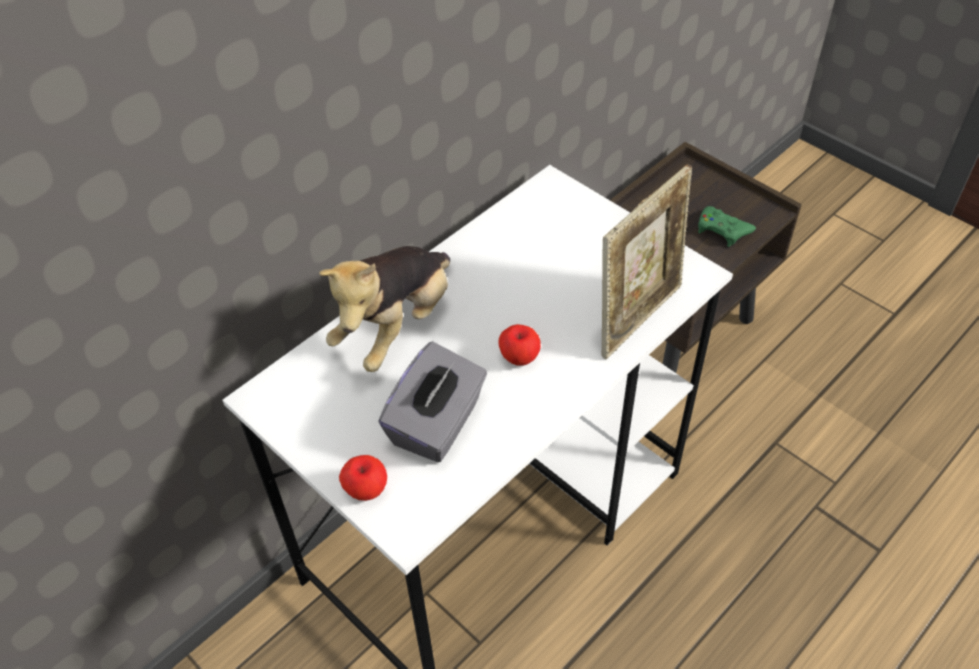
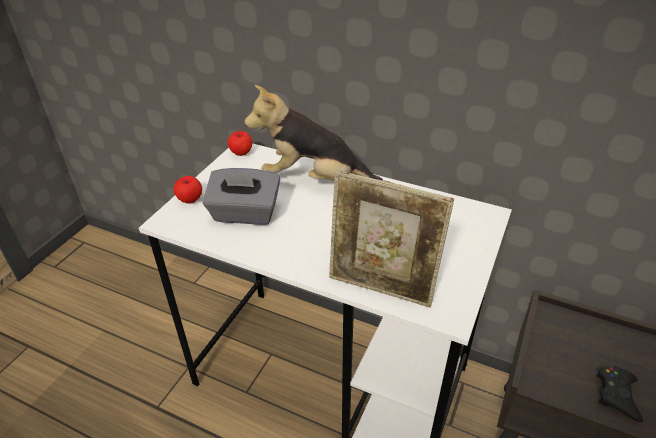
camera: 70 degrees right, 10 degrees down
(519, 357) = (313, 235): apple -> apple (241, 152)
(722, 230) = (617, 395): green game controller -> black game controller

